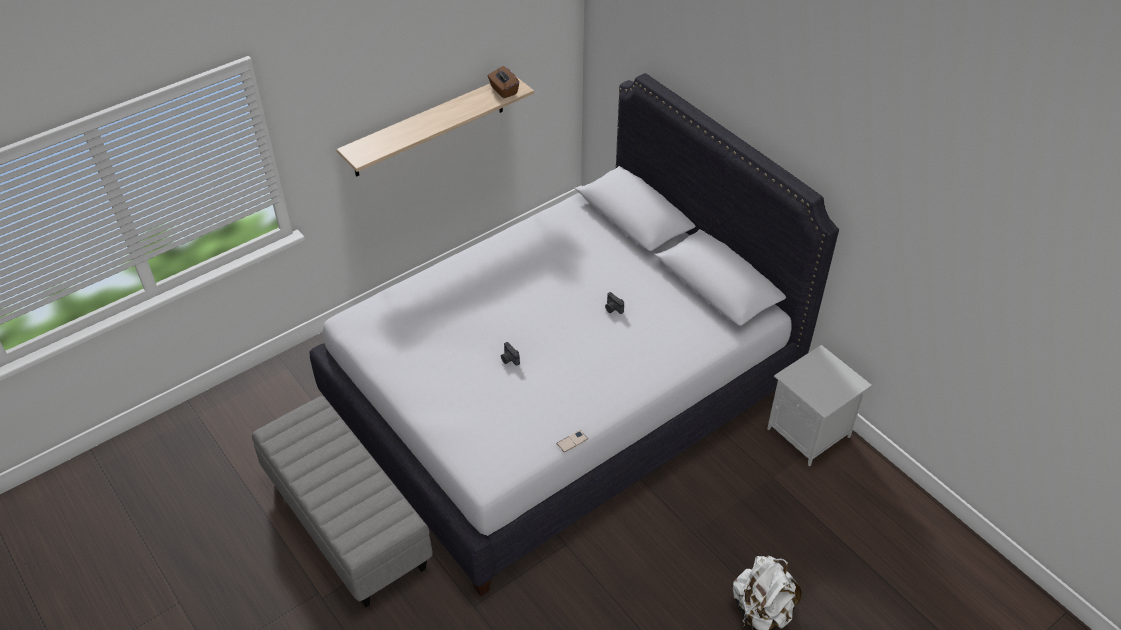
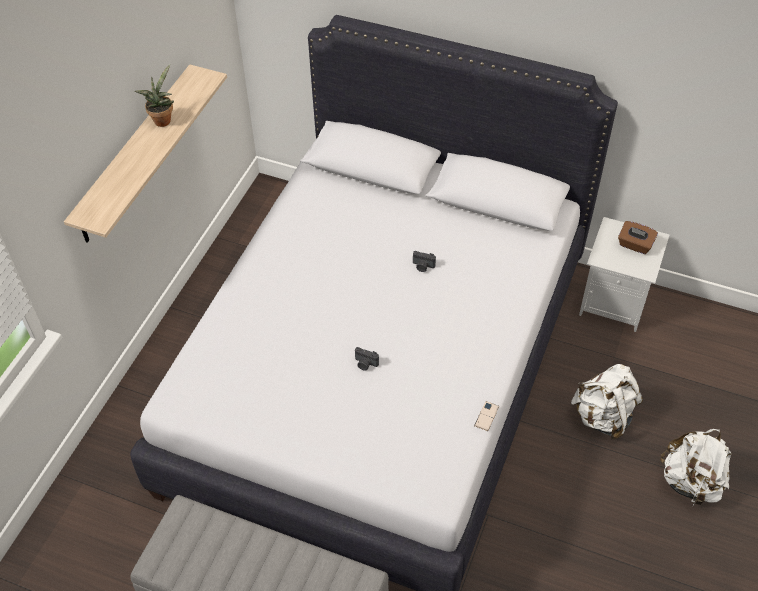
camera: 30 degrees left, 5 degrees up
(460, 105) = (162, 119): none -> potted plant
(503, 90) = (195, 86): brown tissue box -> brown tissue box (635, 245)
(723, 519) = (603, 417): none -> white backpack

